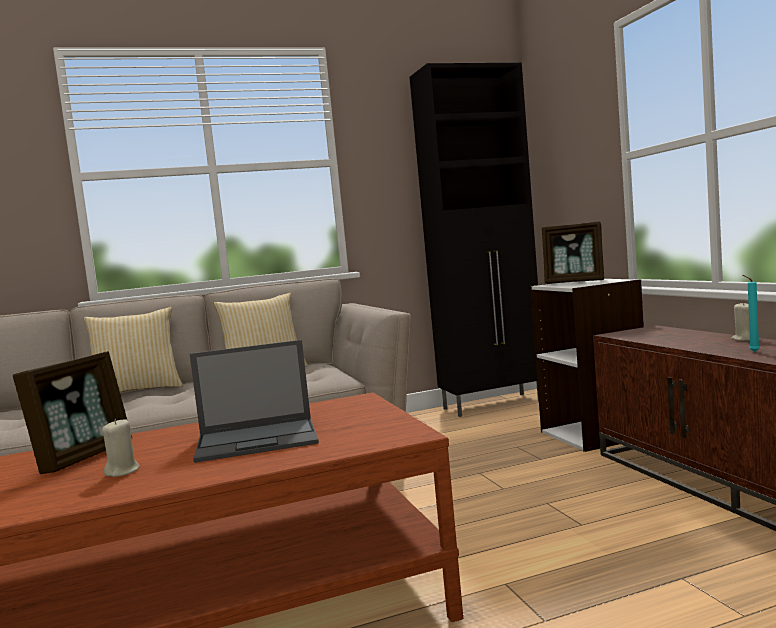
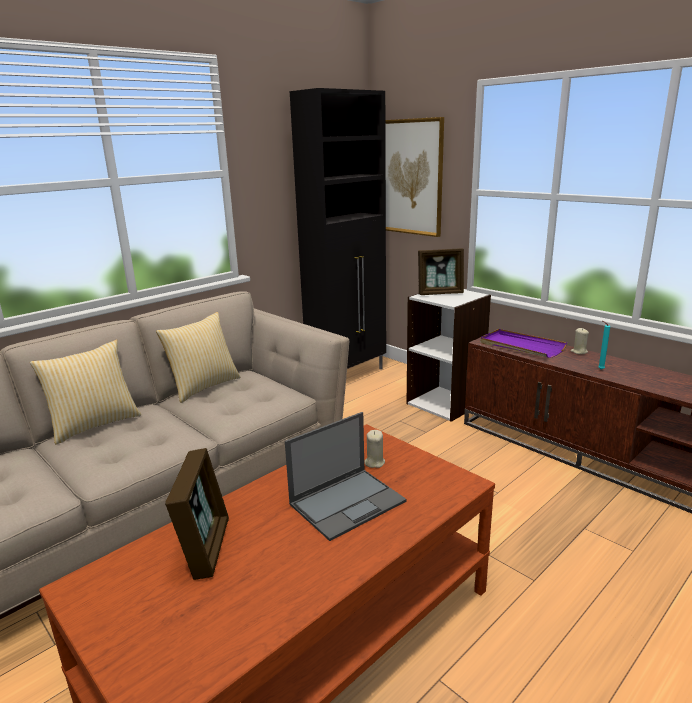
camera: 25 degrees left, 15 degrees up
(123, 471) = (277, 563): beige candle -> beige candle (374, 462)
(562, 158) = (409, 177): none -> picture
(662, 336) = (521, 346): none -> purple tray

